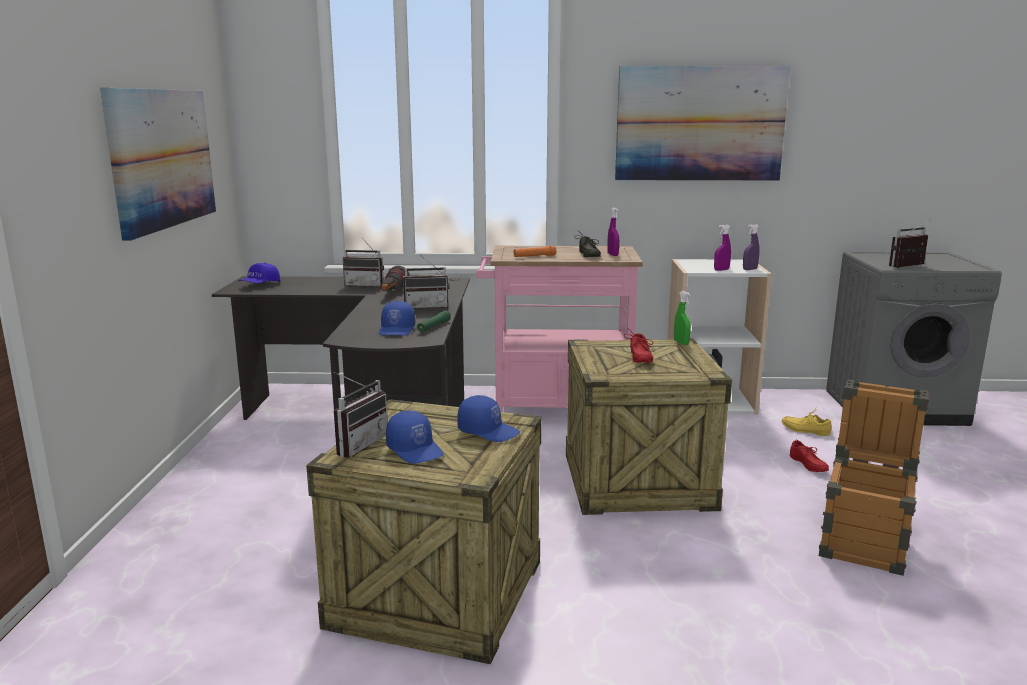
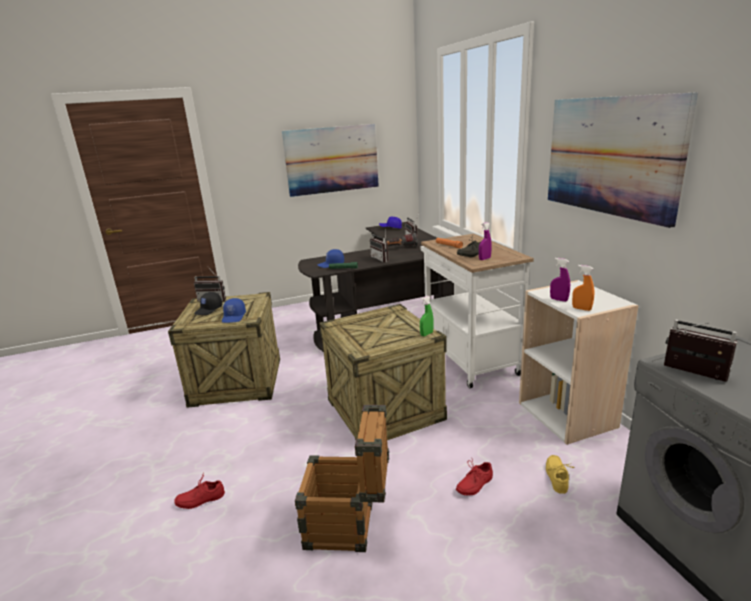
camera: 70 degrees right, 5 degrees up
(416, 450) = (209, 310): blue cap -> black cap
(555, 411) = (468, 359): pink cart -> white cart
(638, 358) = (379, 328): red shoe -> red shoe (200, 499)
(750, 269) = (581, 309): purple spray bottle -> orange spray bottle

